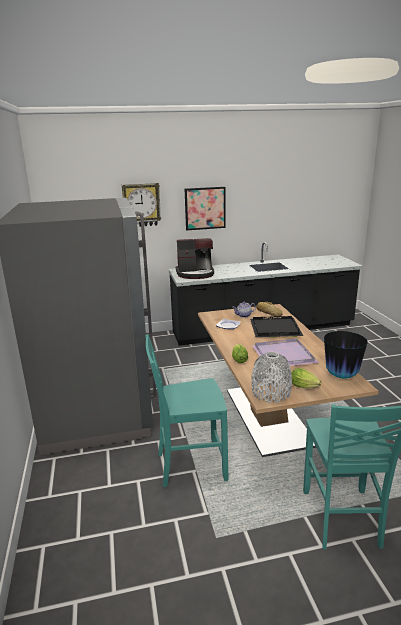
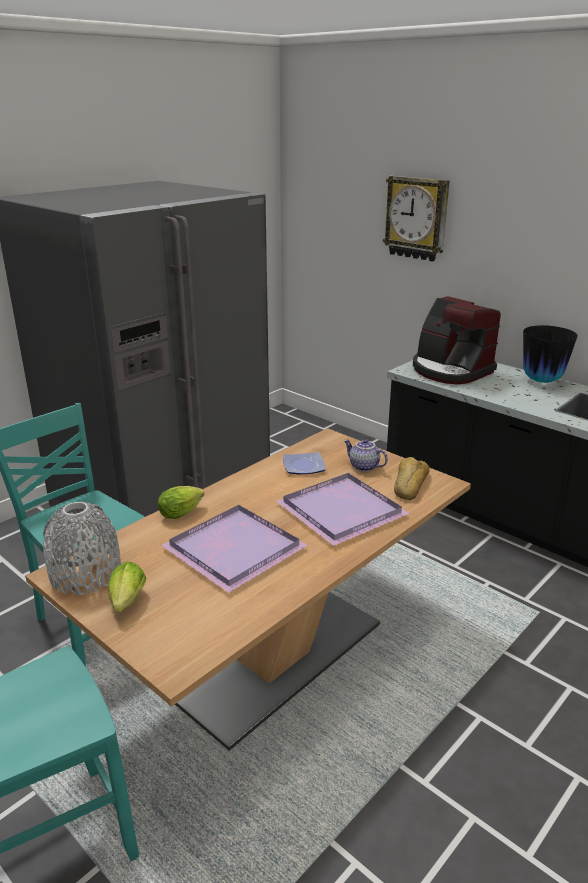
camera: 55 degrees right, 5 degrees up
(205, 208) = (527, 247): picture -> none
(274, 328) = (341, 509): black tray -> purple tray
(341, 376) = (201, 635): vase -> vase (541, 381)

